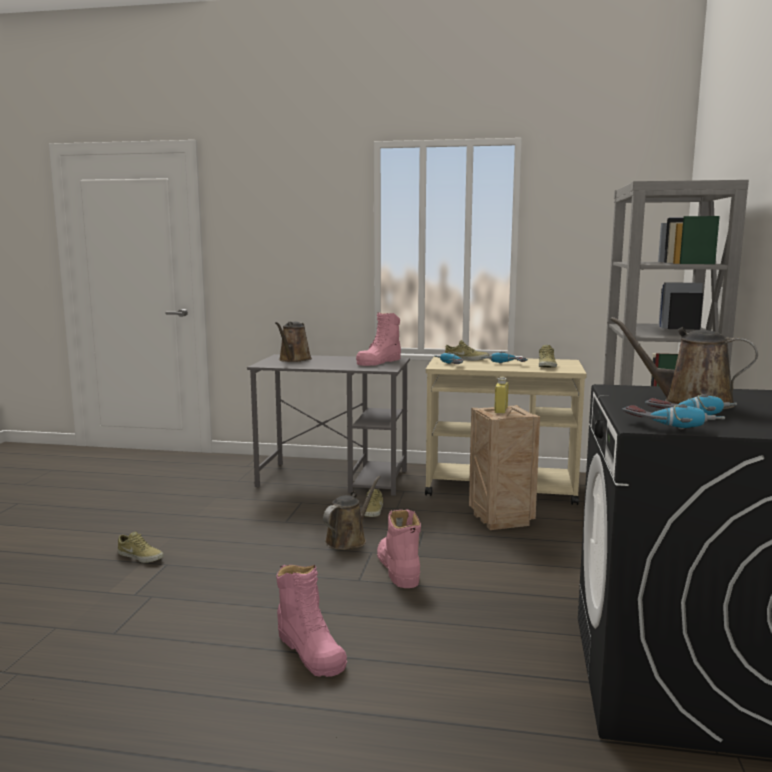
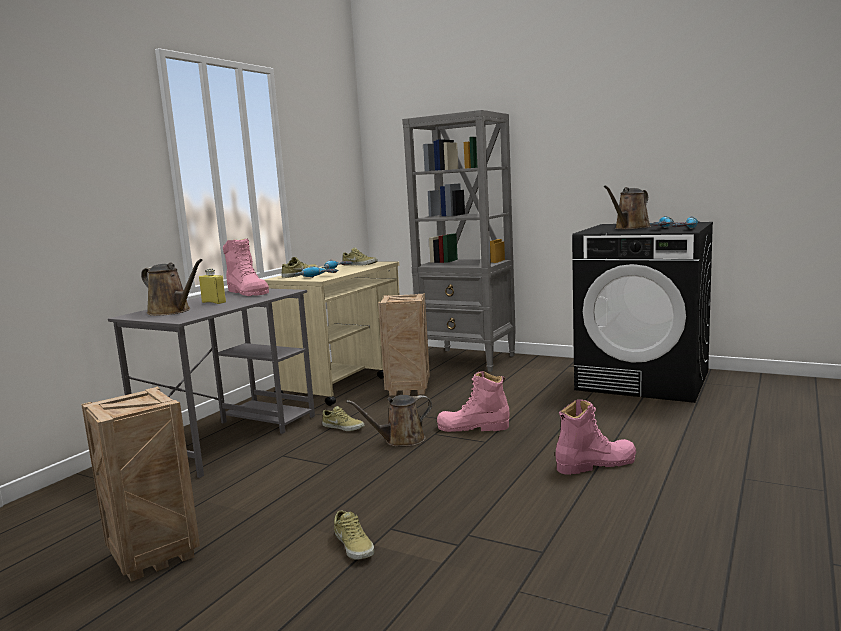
camera: 70 degrees left, 0 degrees up
(138, 502) = (152, 557): none -> crate
(141, 556) = (355, 545): beige shoe -> beige shoe turned 105 degrees clockwise
(348, 539) = (400, 440): brown watering can -> brown watering can turned 75 degrees counterclockwise
(501, 410) = (396, 298): yellow bottle -> yellow bottle (214, 302)

